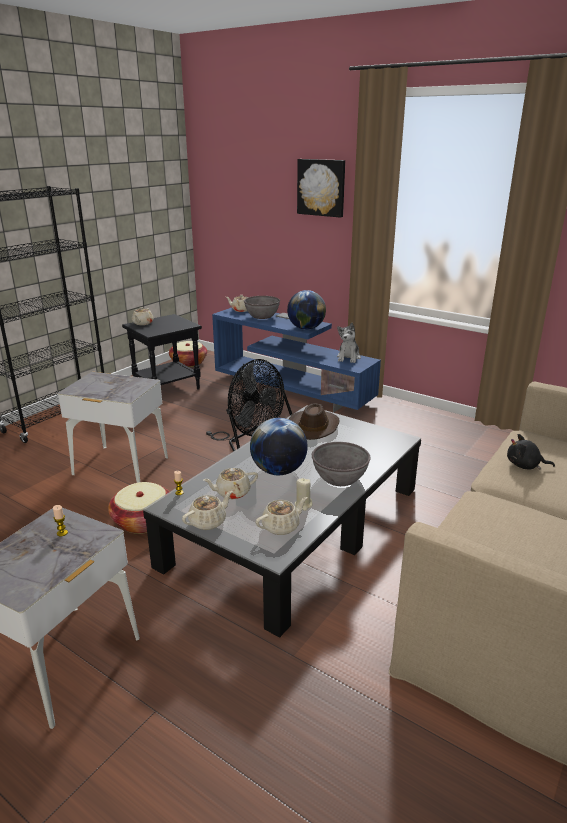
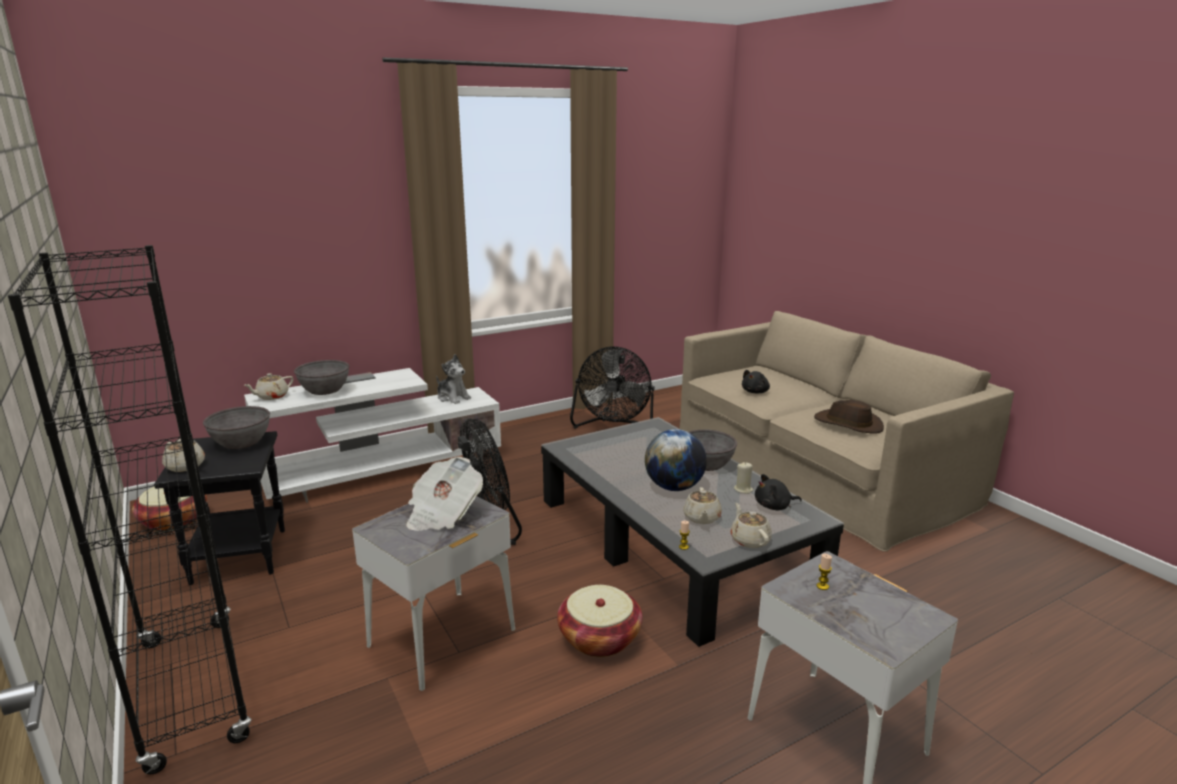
camera: 65 degrees left, 5 degrees down
(119, 386) = (443, 514): none -> newspaper
(179, 323) = (241, 442): none -> grey bowl
(281, 526) = (774, 506): beige teapot -> black plush toy
(293, 390) = (387, 471): blue tv stand -> white tv stand
(306, 328) = (406, 380): globe -> none
(313, 426) = (595, 451): brown hat -> brown hat (848, 424)
(321, 187) = (346, 204): picture -> none
(476, 448) = (612, 426): none -> black fan

